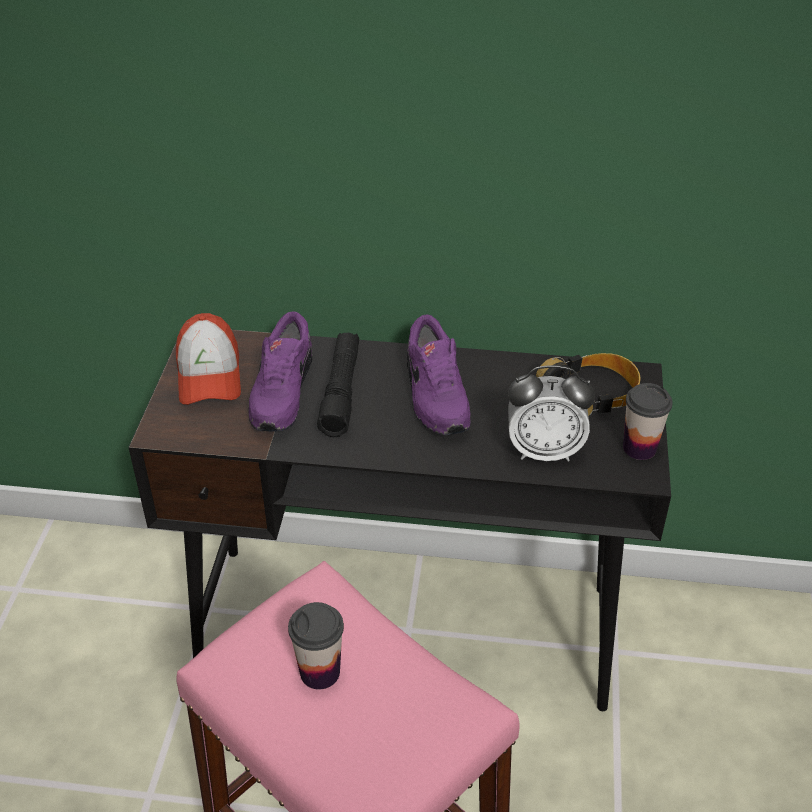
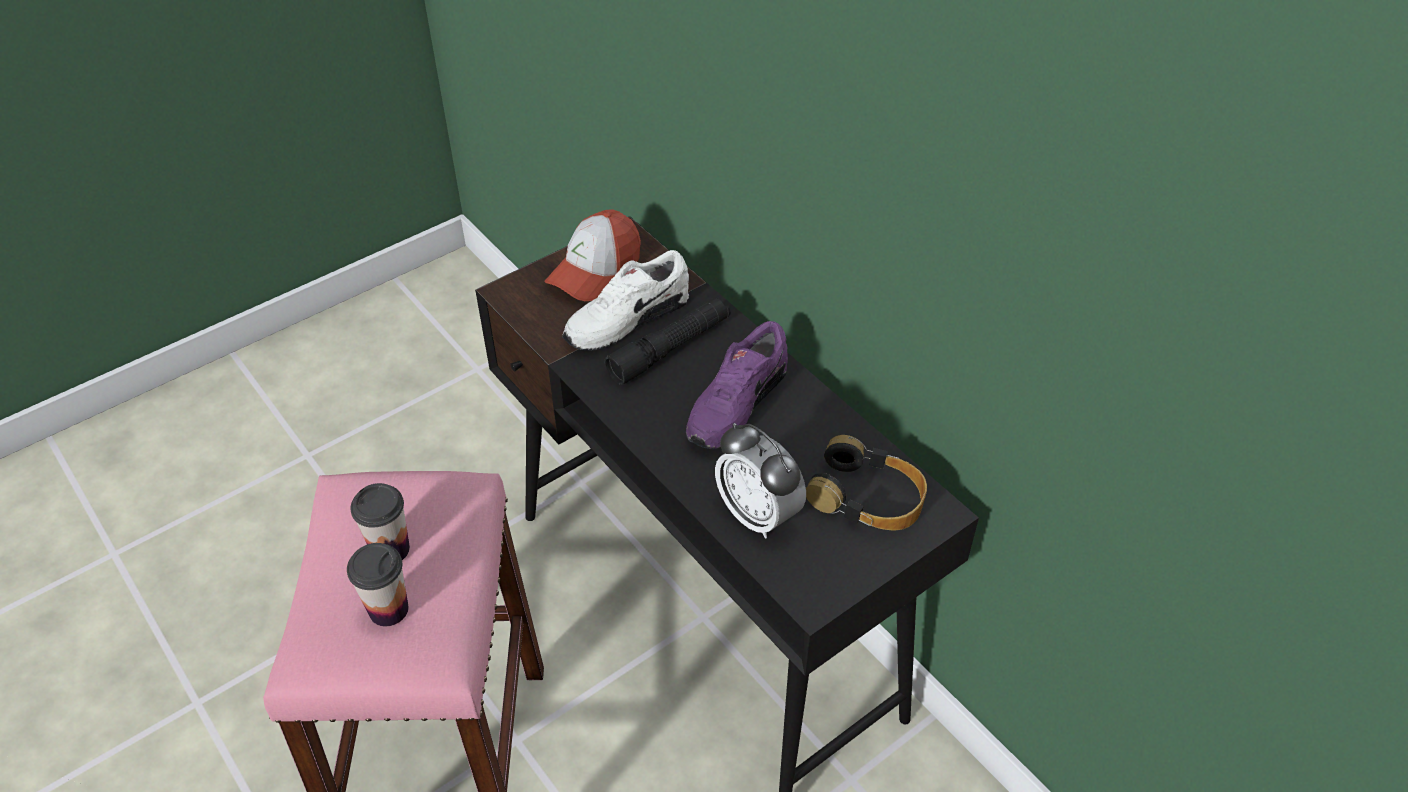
camera: 45 degrees right, 5 degrees up
(281, 392) = (625, 319): purple shoe -> white shoe
(639, 448) = (843, 575): cup -> cup (388, 609)

